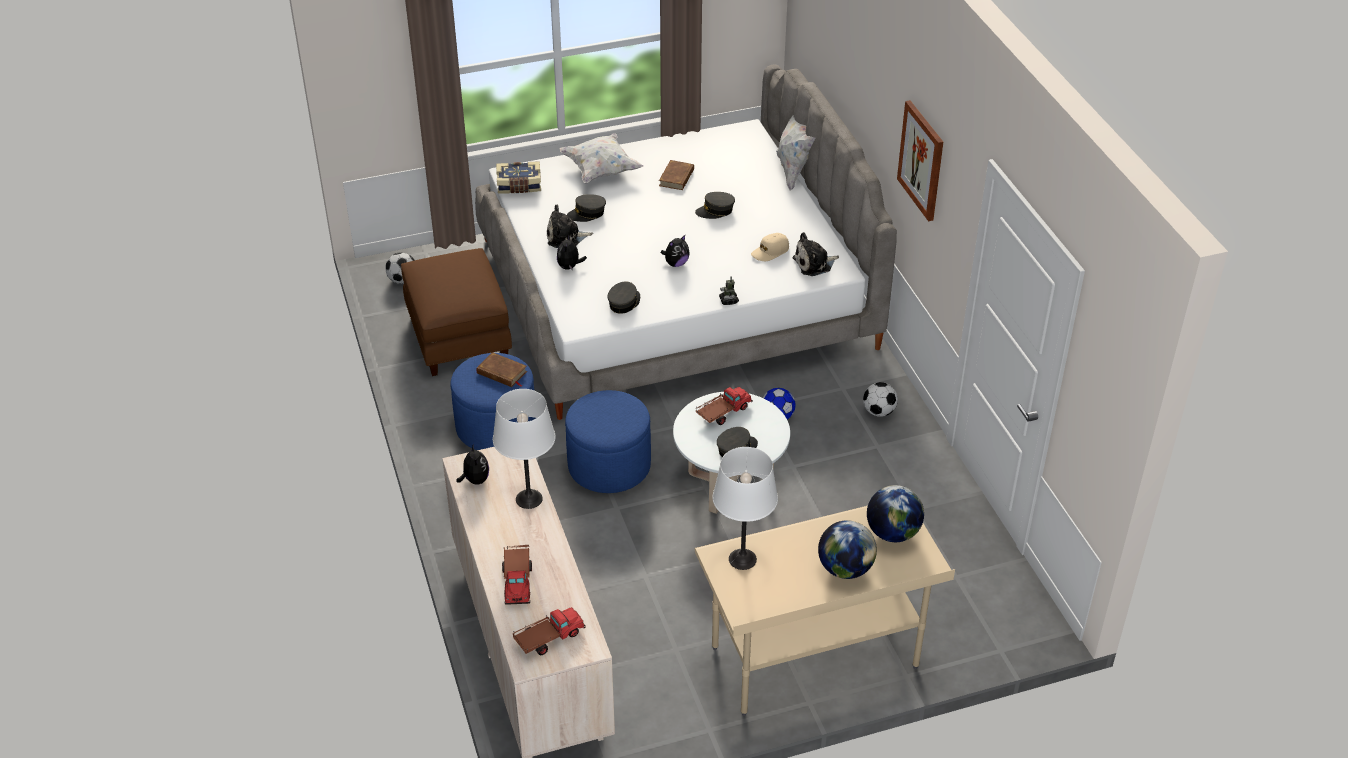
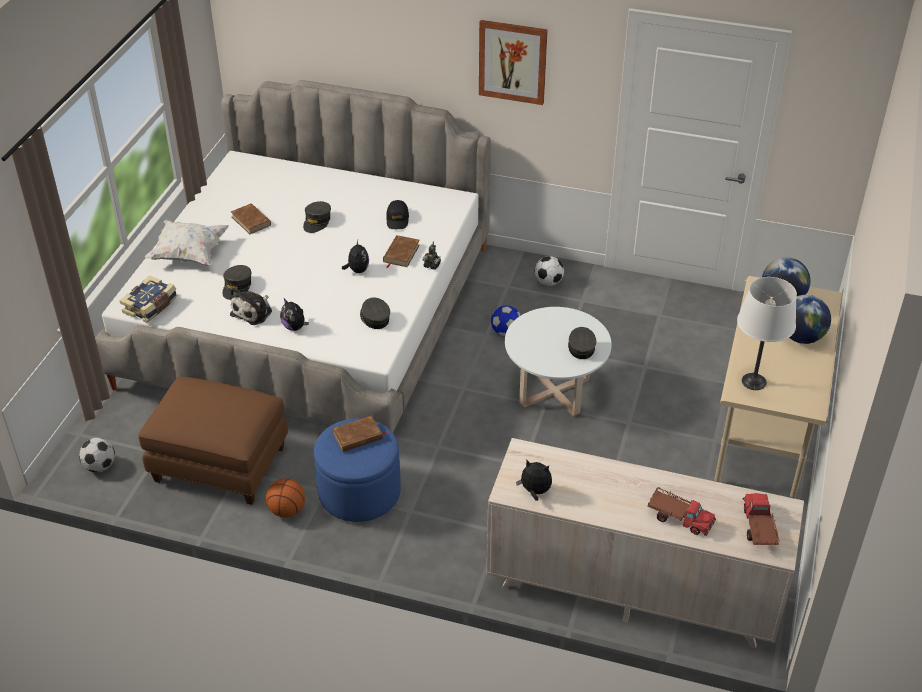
camera: 55 degrees left, 0 degrees up
(442, 397) = (287, 510): none -> basketball
(528, 499) = (586, 469): white table lamp -> none
(609, 466) = (472, 447): blue ottoman -> none
(723, 412) = (534, 335): toy truck -> none
(725, 276) = (401, 253): none -> brown book
(770, 251) = (397, 219): beige cap -> black cap
(794, 171) = (316, 164): white pillow -> none
(814, 264) = (436, 206): plush toy -> none

